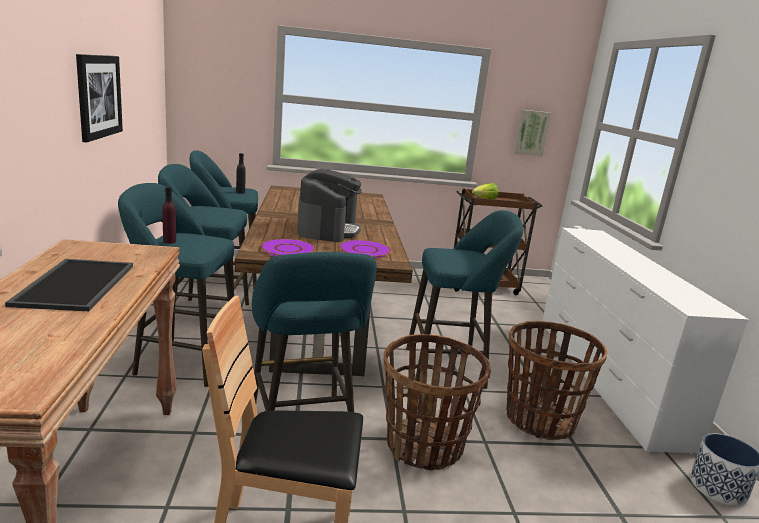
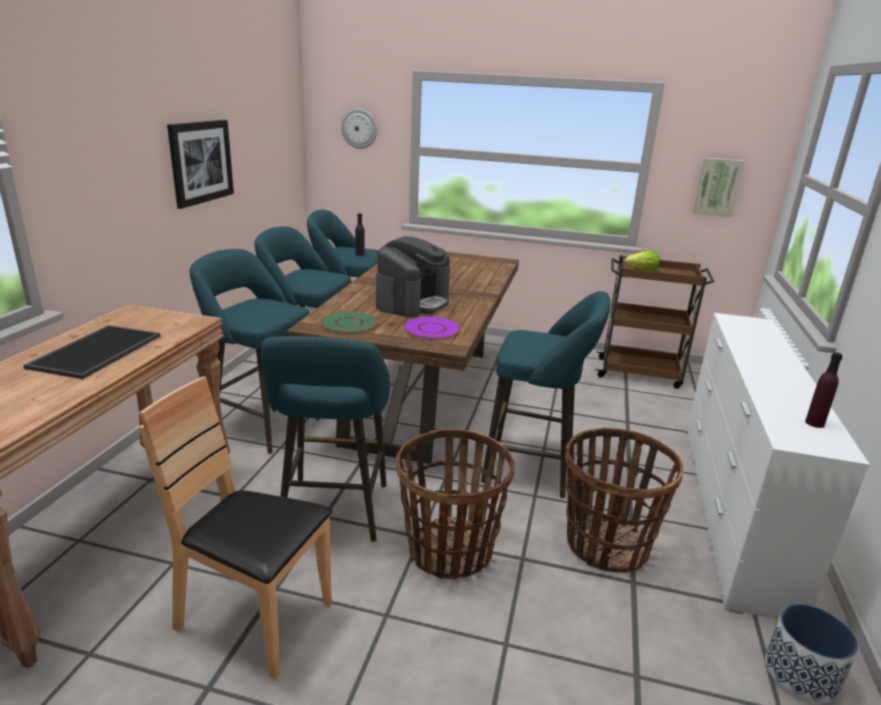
camera: 20 degrees right, 5 degrees up
(169, 241) = (241, 308): purple bottle -> purple bottle (814, 423)
(223, 75) = (359, 128): none -> wall clock
(288, 249) = (348, 323): purple plate -> green plate

